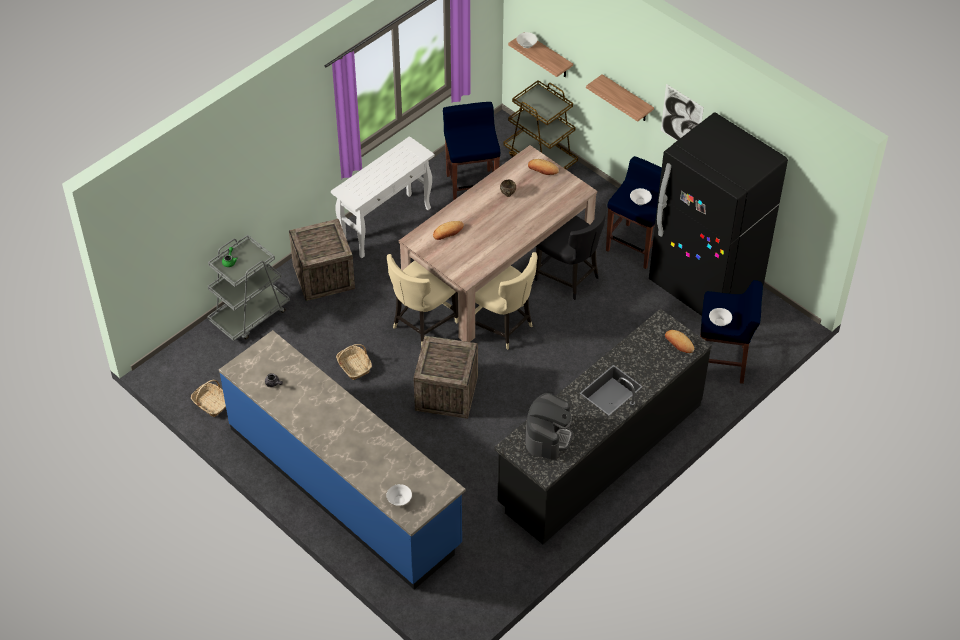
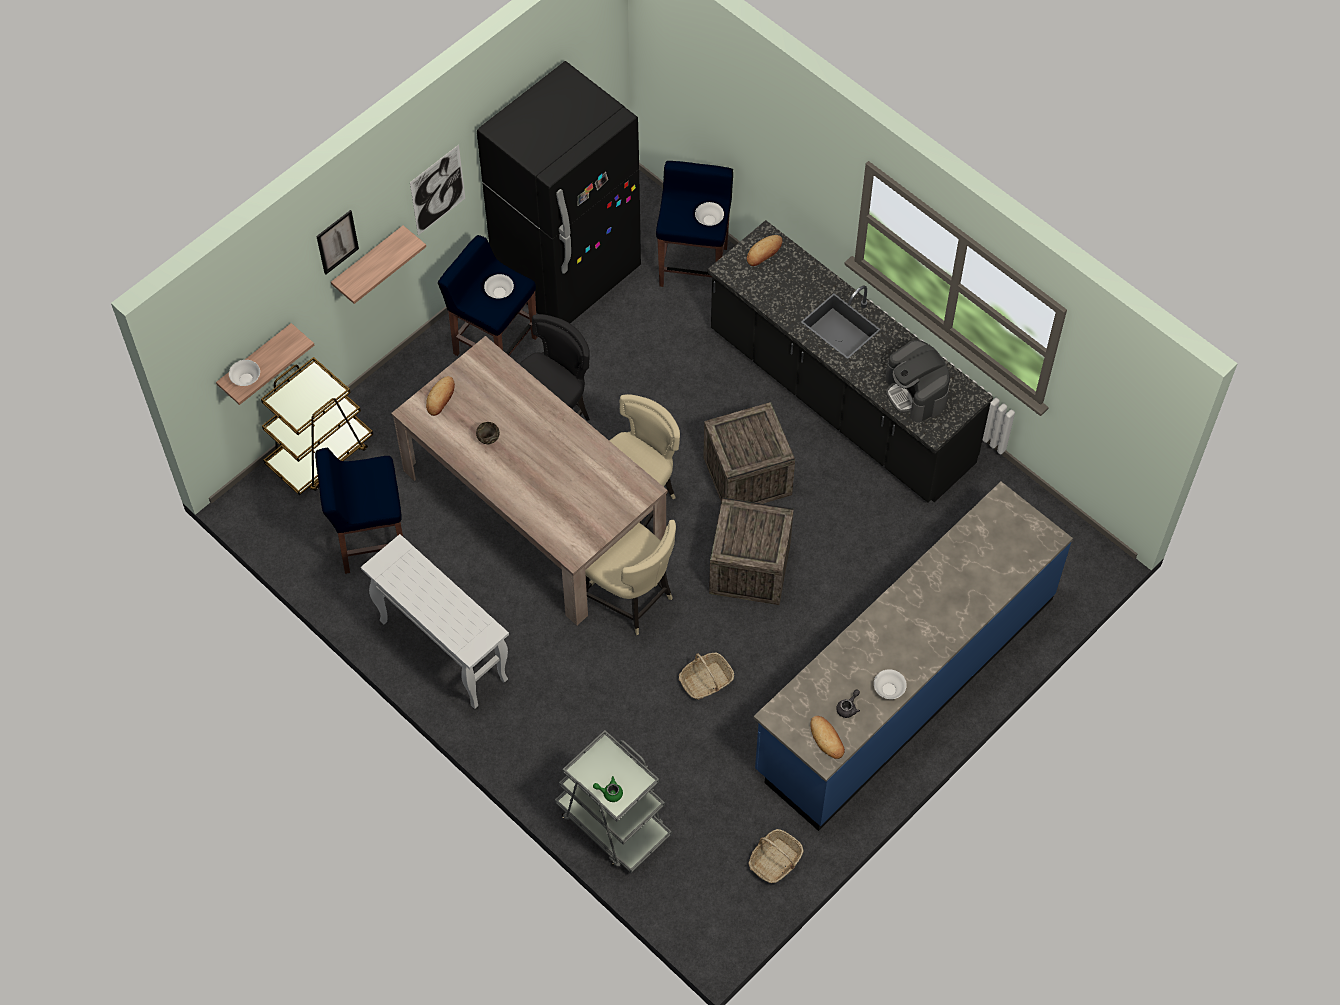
camera: 90 degrees left, 10 degrees up
(323, 276) = (540, 728): crate -> crate (747, 476)
(399, 499) = (1024, 551): white bowl -> white bowl (888, 689)
(448, 232) = (558, 512): bread -> bread (826, 739)
(548, 436) = (916, 393): coffee machine -> coffee machine turned 135 degrees counterclockwise
(613, 53) = (337, 242): none -> picture

